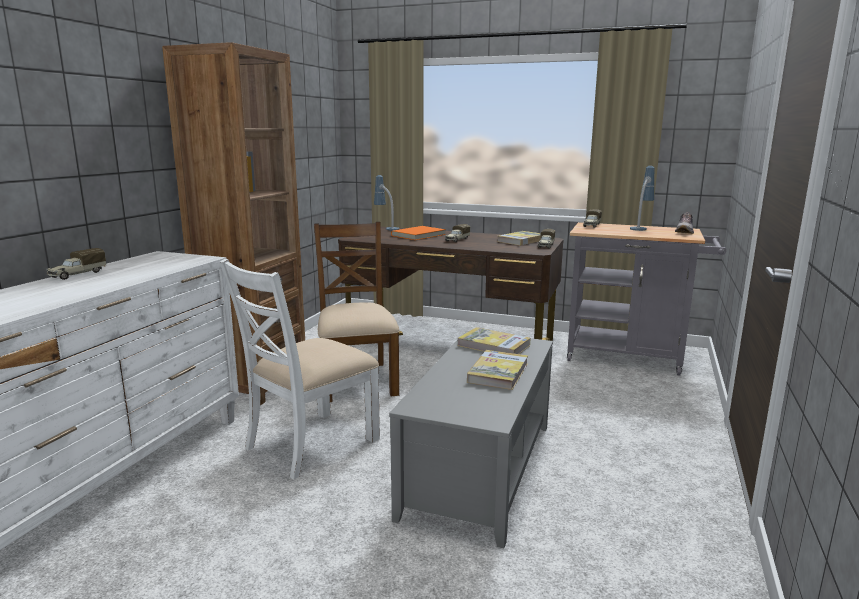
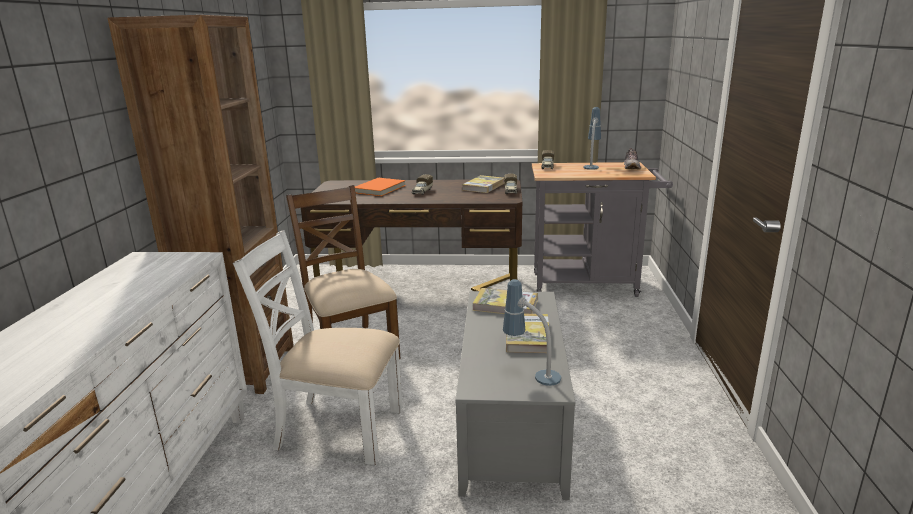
camera: 15 degrees left, 5 degrees up
(77, 274) = (68, 301): toy truck -> none
(310, 443) = (338, 428): white chair -> white chair turned 75 degrees clockwise
(386, 228) = (339, 182): table lamp -> table lamp (531, 373)

